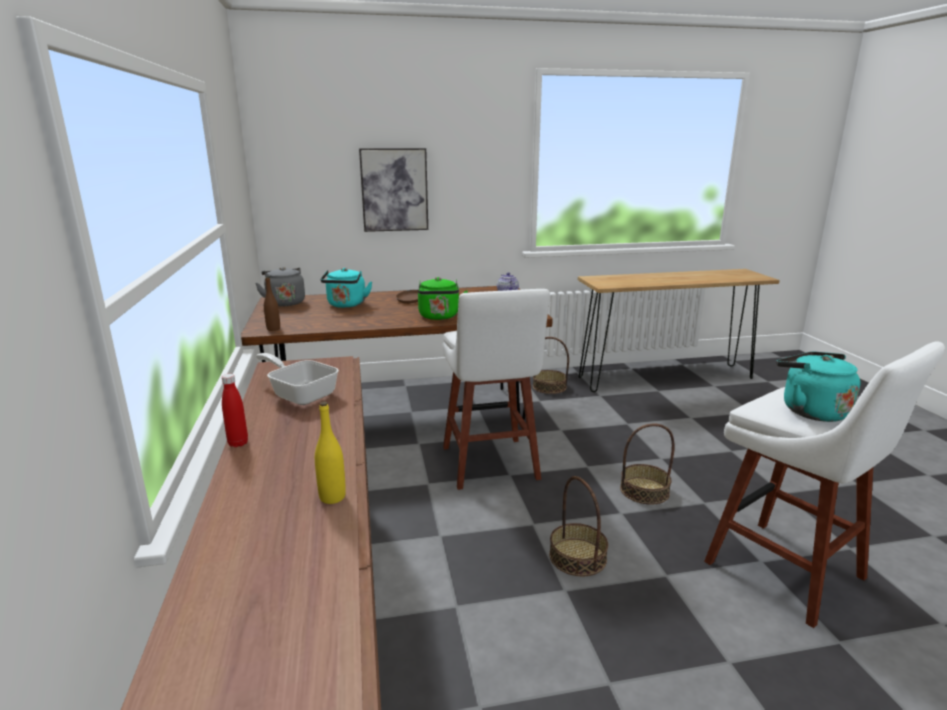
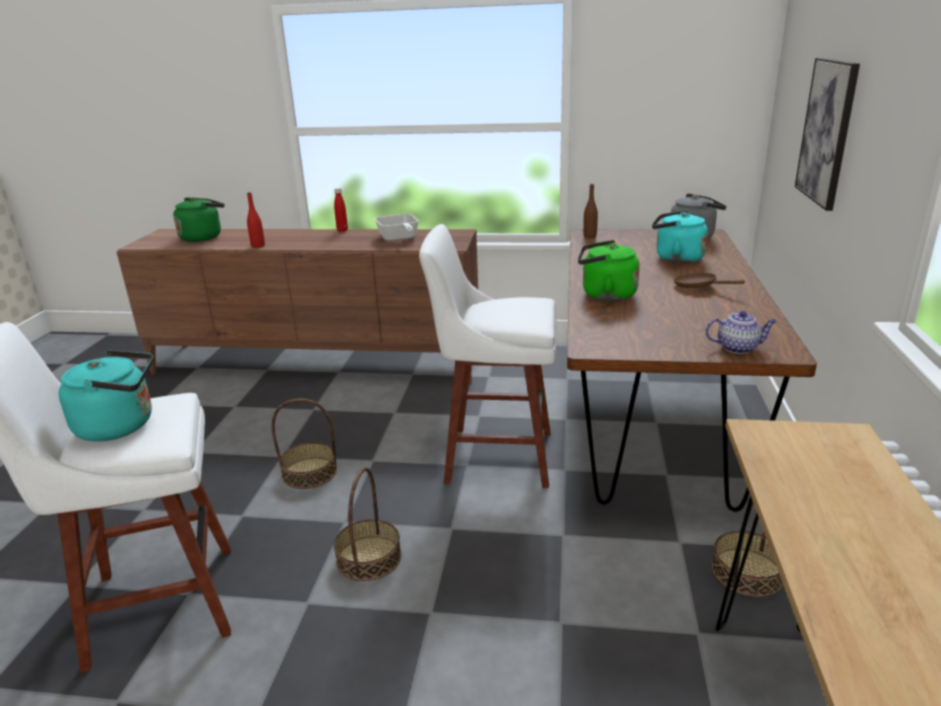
camera: 110 degrees right, 5 degrees up
(248, 611) = (203, 237): none -> green kettle
(300, 394) = (398, 239): frying pan -> frying pan turned 105 degrees clockwise
(332, 497) = (258, 246): yellow bottle -> red bottle

